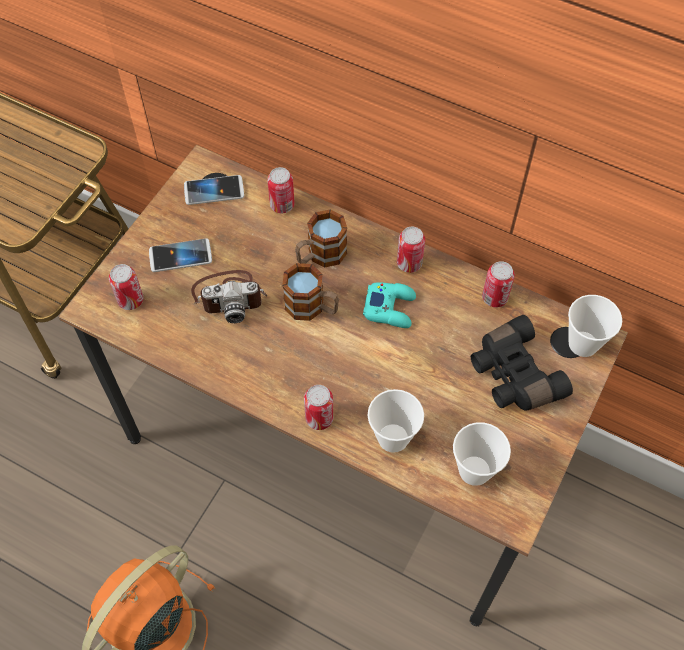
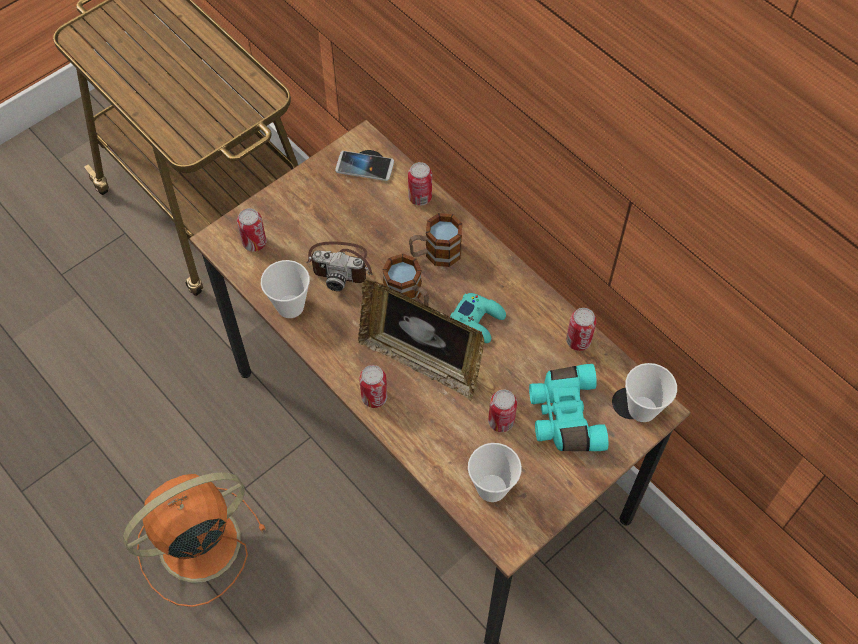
camera: 20 degrees right, 0 degrees up
(180, 256) = (312, 217): phone -> none
(351, 366) = (421, 361): none -> picture frame
(393, 438) = (431, 435): cup -> cup (290, 306)
(409, 263) = (513, 285): can -> can (501, 421)
(513, 375) = (564, 416): black binoculars -> turquoise binoculars

